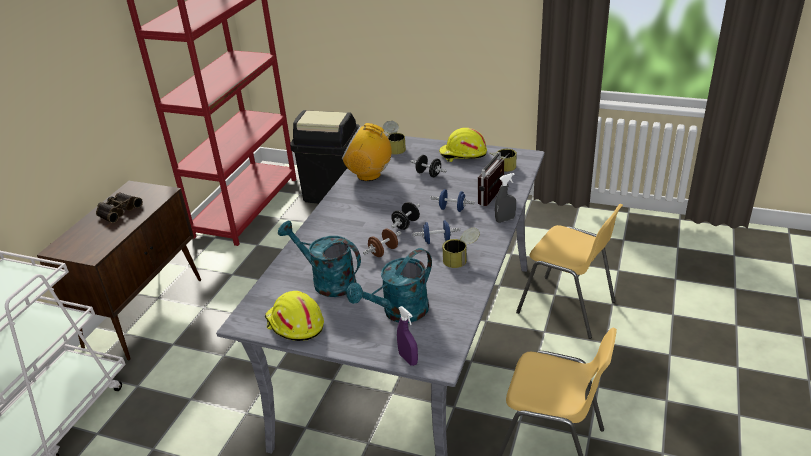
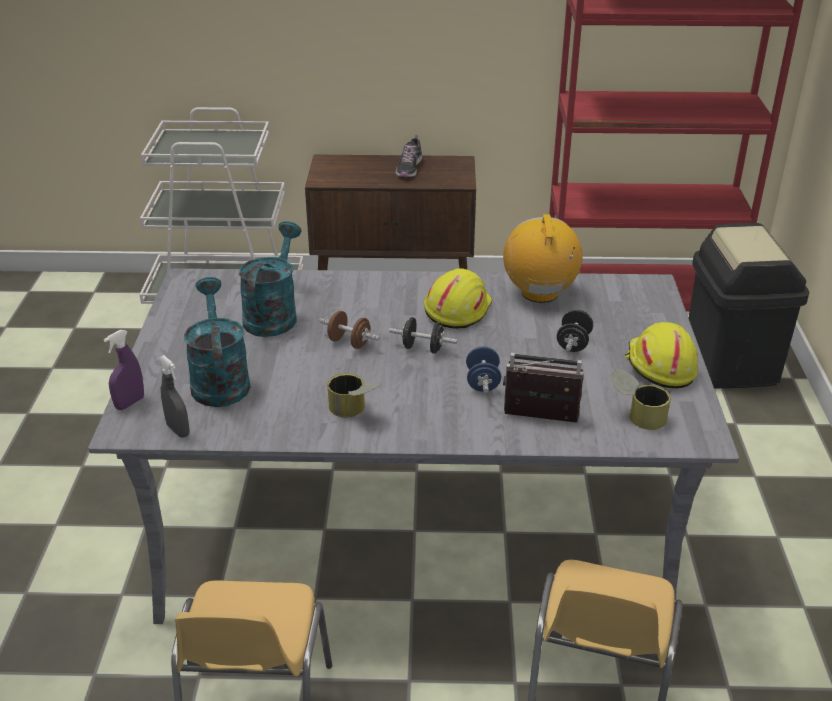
camera: 70 degrees right, 0 degrees up
(118, 211) = (409, 168): binoculars -> shoe
(294, 324) = (186, 311): yellow hard hat -> yellow hard hat (457, 309)
(394, 147) = (637, 299): can -> none
(399, 313) = (219, 380): turquoise watering can -> turquoise watering can turned 45 degrees clockwise
(436, 241) = (390, 382): blue dumbbell -> none
(505, 220) = (475, 439): grey spray bottle -> grey spray bottle (178, 430)

